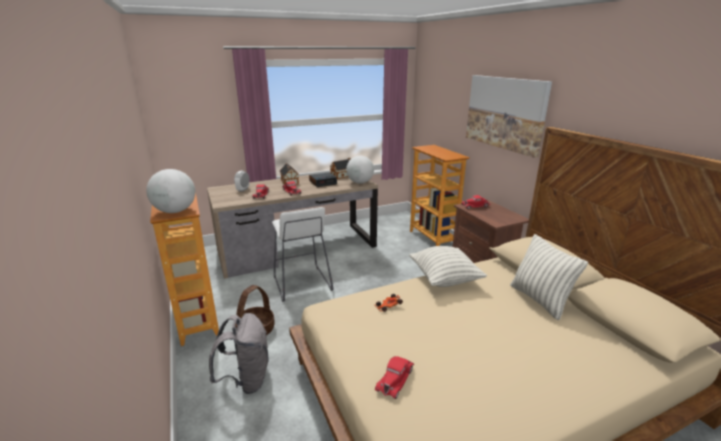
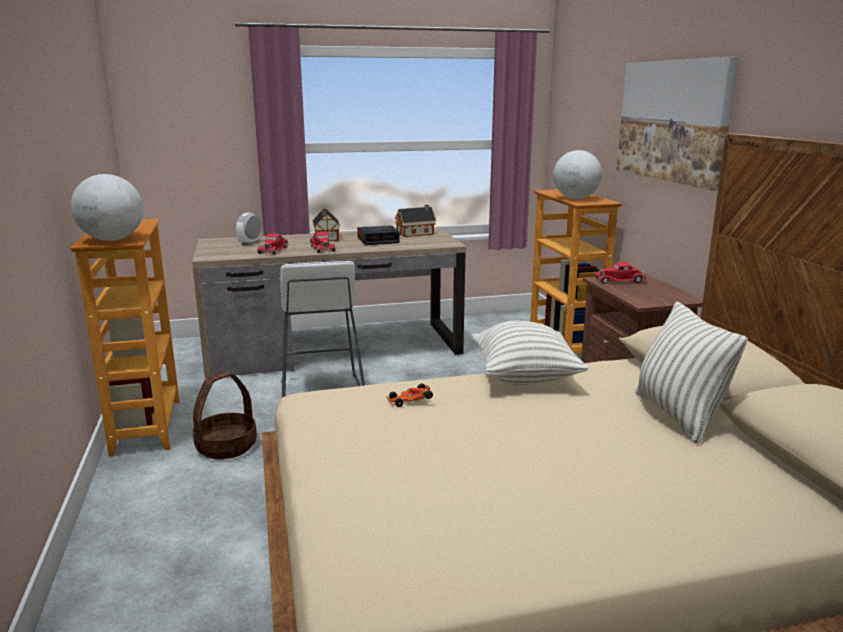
camera: 10 degrees right, 5 degrees down
(246, 380) = (186, 508): grey backpack -> none
(360, 182) = (437, 242): globe -> globe (575, 198)
(395, 379) = (371, 488): red toy car -> none

